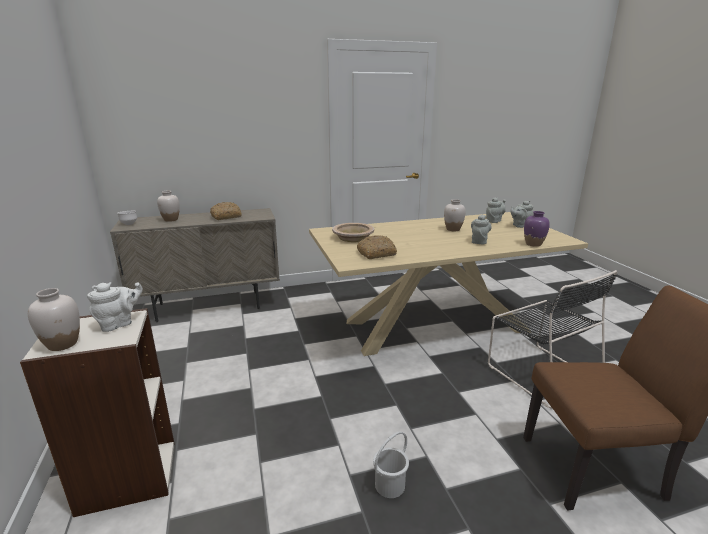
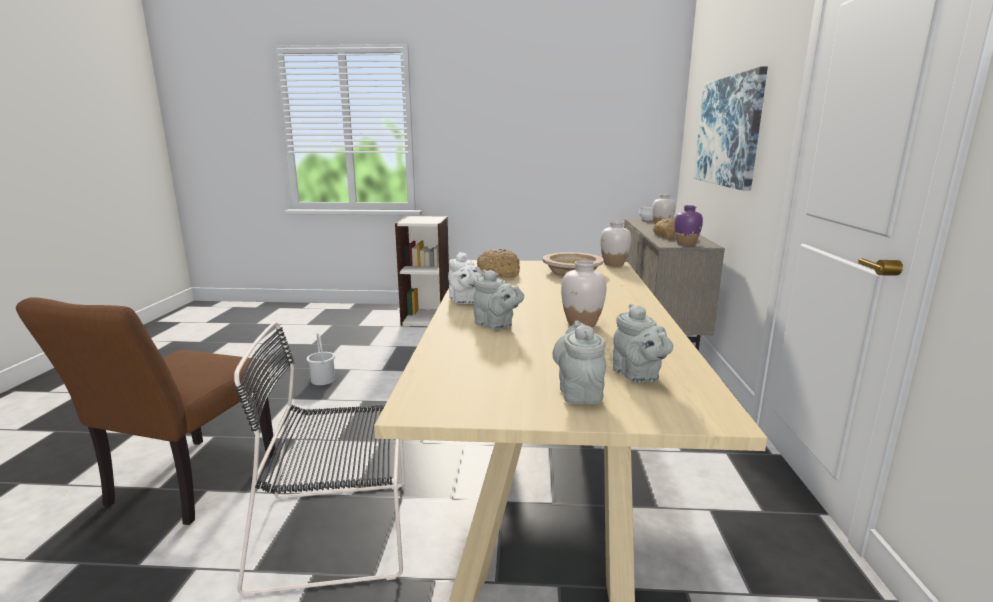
camera: 110 degrees right, 5 degrees down
(62, 344) = (414, 217): white vase -> white vase (613, 264)
(119, 324) = (425, 221): white teapot -> white teapot (464, 301)
(227, 131) = (728, 131): none -> picture
(533, 244) = (436, 359): purple vase -> purple vase (686, 244)

